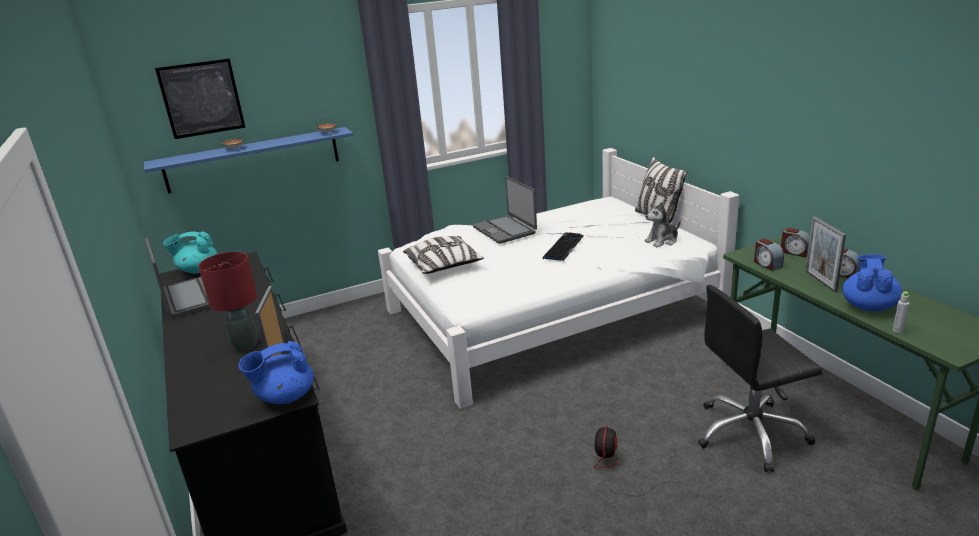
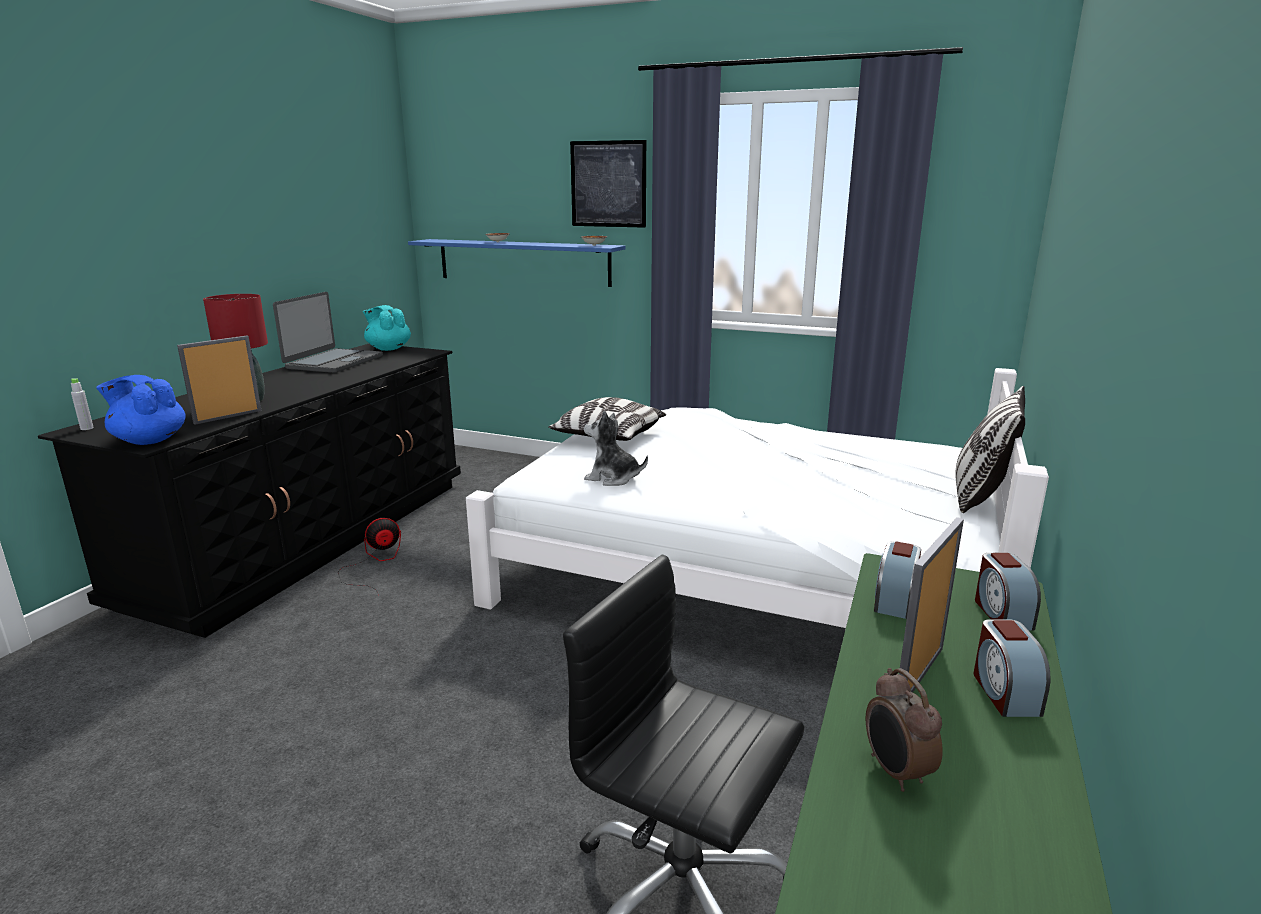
camera: 45 degrees right, 5 degrees down
(201, 98) = (485, 182): picture -> picture (608, 184)
(505, 230) = (746, 431): laptop -> none
(563, 247) = (761, 472): keyboard -> none
(616, 469) = (454, 779): fan -> fan (375, 563)
(662, 241) = (912, 523): plush toy -> plush toy (612, 478)
(869, 306) = (895, 772): blue teapot -> alarm clock
(897, 331) = (823, 853): grey bottle -> grey bottle (87, 428)

